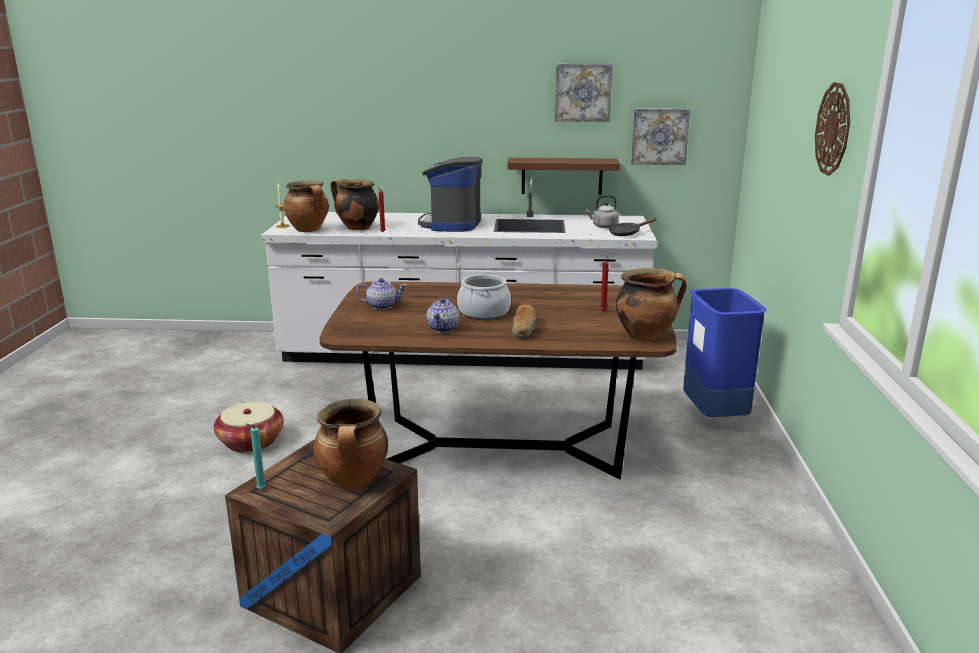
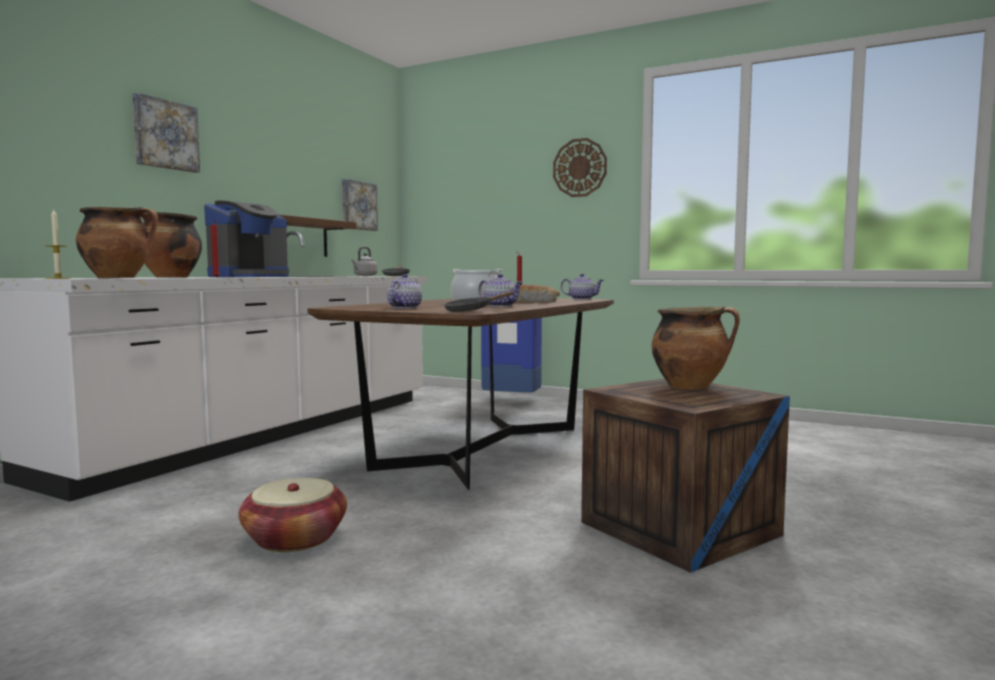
camera: 65 degrees left, 15 degrees down
(260, 490) = (691, 404): turquoise candle -> none
(359, 332) = (472, 310): none -> black frying pan
(451, 224) = (250, 276): coffee machine -> coffee machine turned 90 degrees counterclockwise
(583, 92) = (308, 158): picture -> picture (165, 135)
(646, 336) = (581, 299): cooking pot -> teapot

